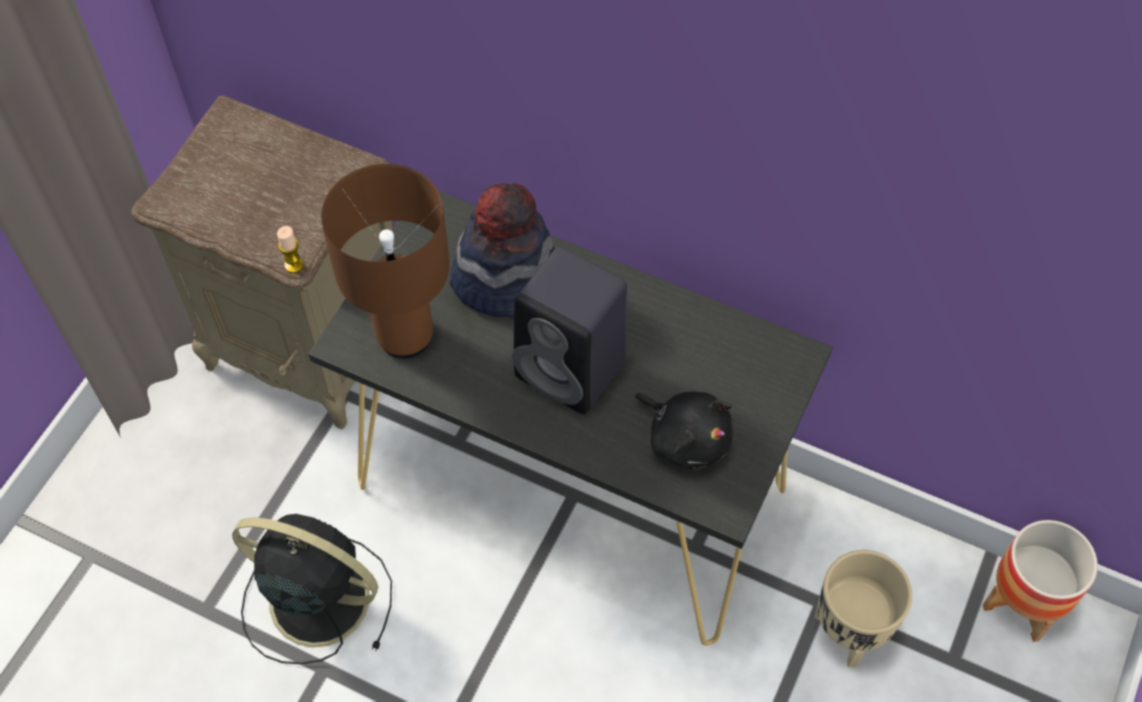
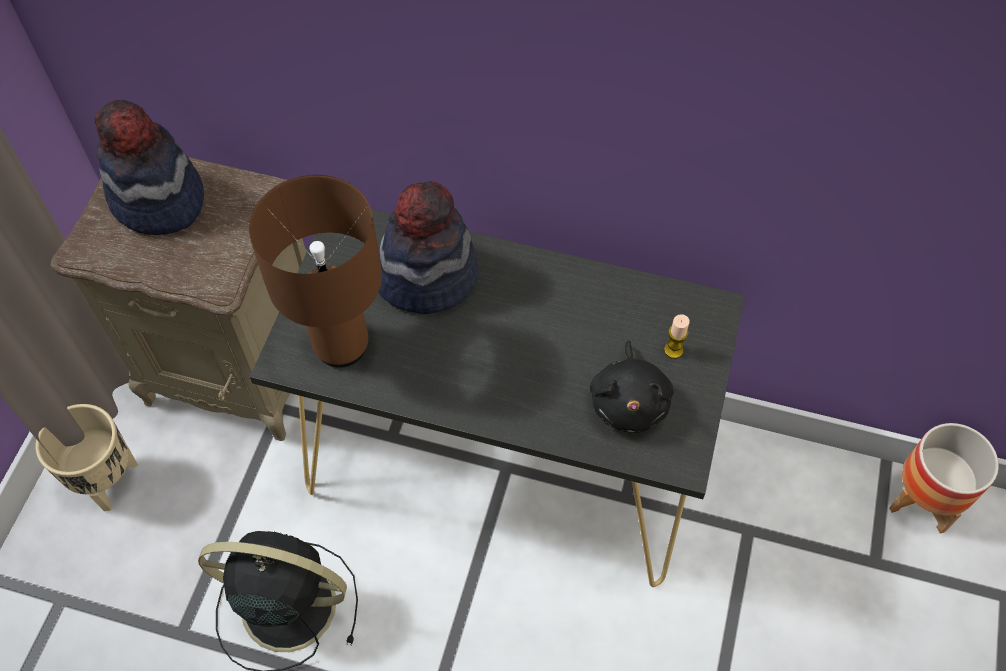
camera: 10 degrees left, 0 degrees up
(247, 161) = (158, 200): none -> hat
(294, 265) = (221, 293): candle -> candle (673, 350)
(573, 370) = (509, 353): black speaker -> none
(686, 438) = (629, 402): black plush toy -> black plush toy turned 60 degrees clockwise
(847, 631) = (777, 551): beige planter -> beige planter (107, 480)

